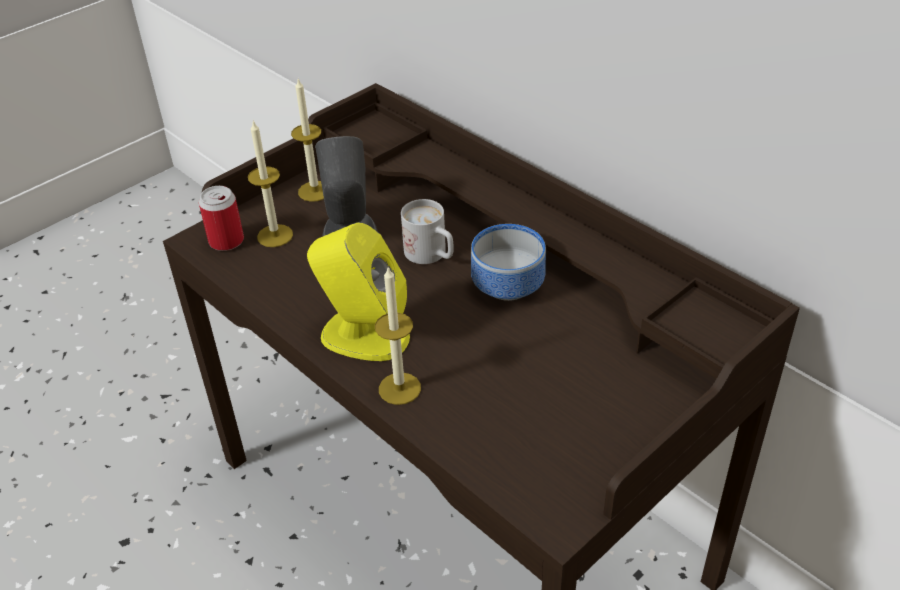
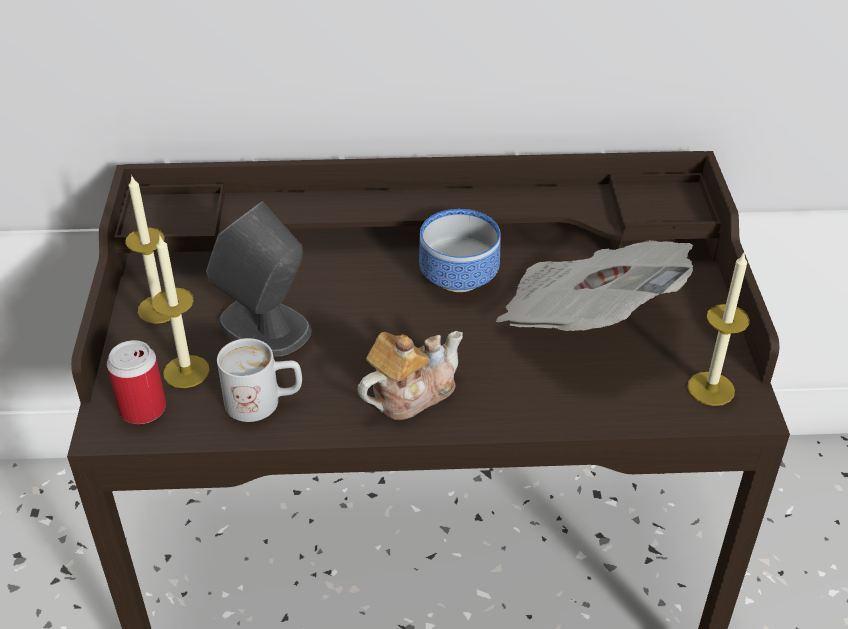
camera: 50 degrees left, 0 degrees up
(363, 336) = (410, 393): yellow speaker -> teapot
(399, 388) = (504, 410): candle -> candle (711, 388)
(431, 255) = (360, 294): white mug -> white mug (264, 402)
(545, 374) = (586, 321): none -> newspaper

